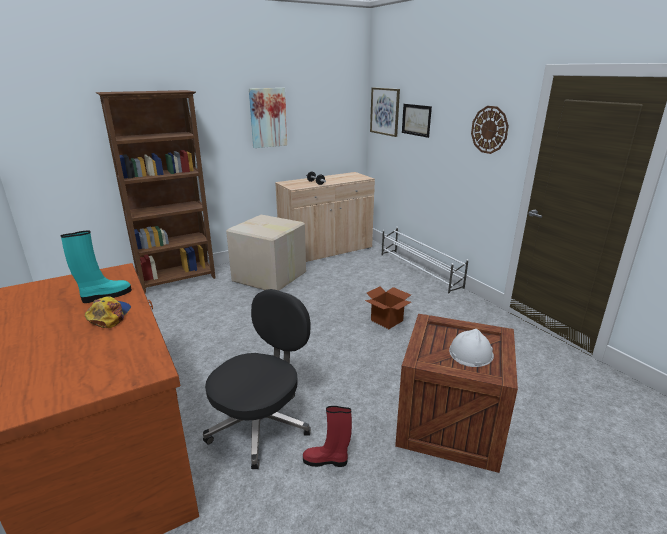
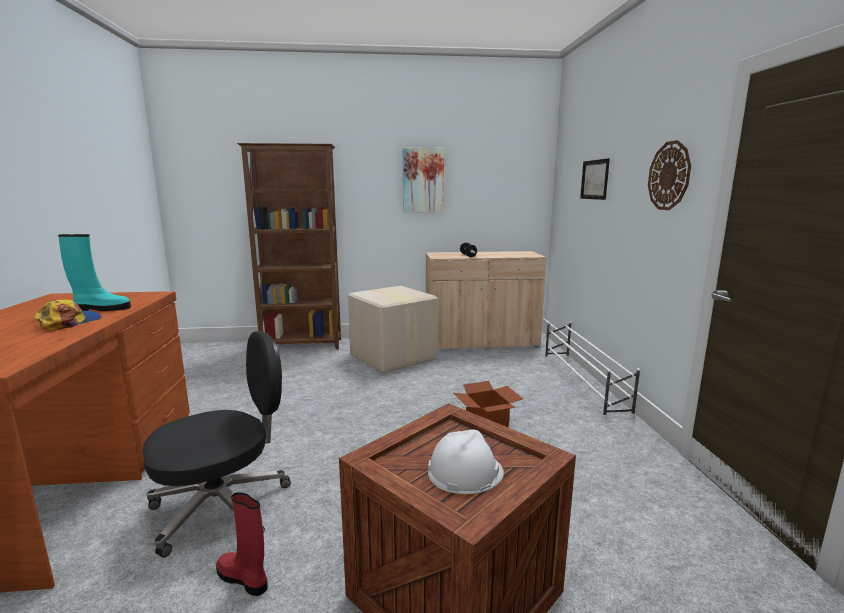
camera: 25 degrees right, 10 degrees down
(385, 111) = (567, 175): picture -> none

